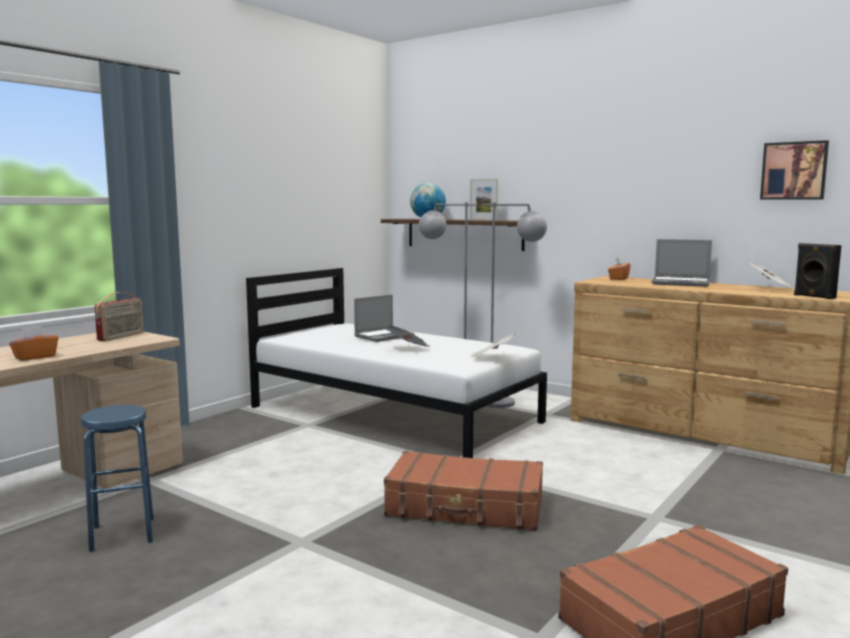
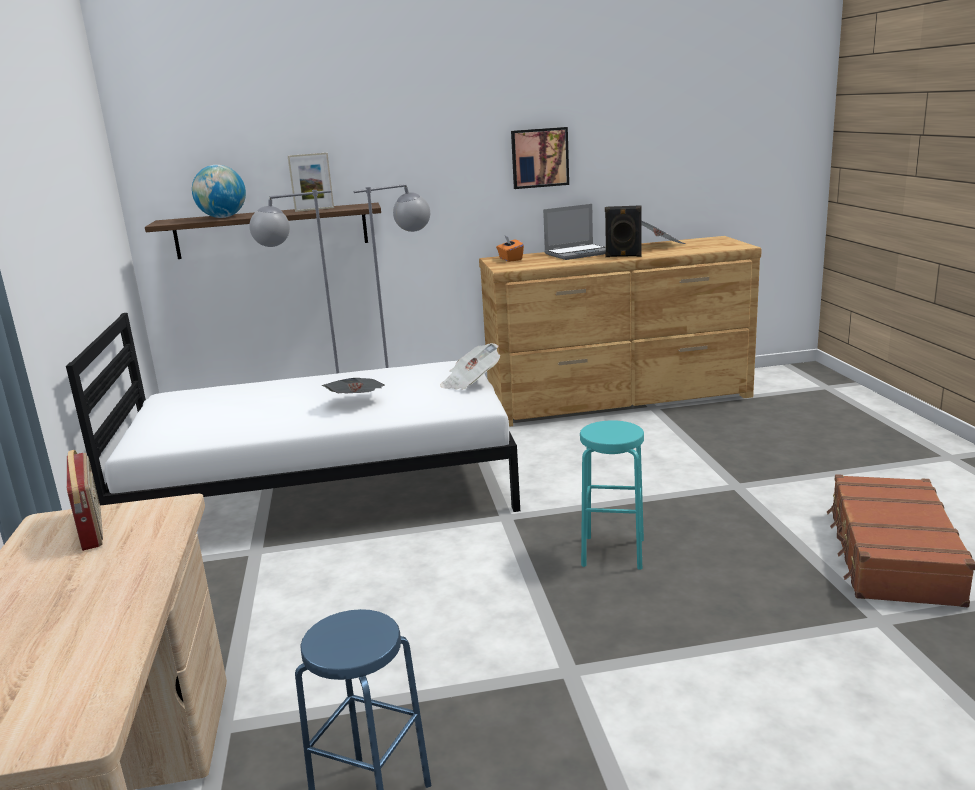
camera: 45 degrees left, 10 degrees up
(35, 357) = (101, 622): orange tissue box -> none
(384, 336) = (280, 395): laptop -> none
(465, 507) = (613, 552): brown suitcase -> turquoise stool
(794, 171) = (655, 126): picture -> picture (539, 157)
(814, 297) = (716, 248): black speaker -> black speaker (623, 256)

